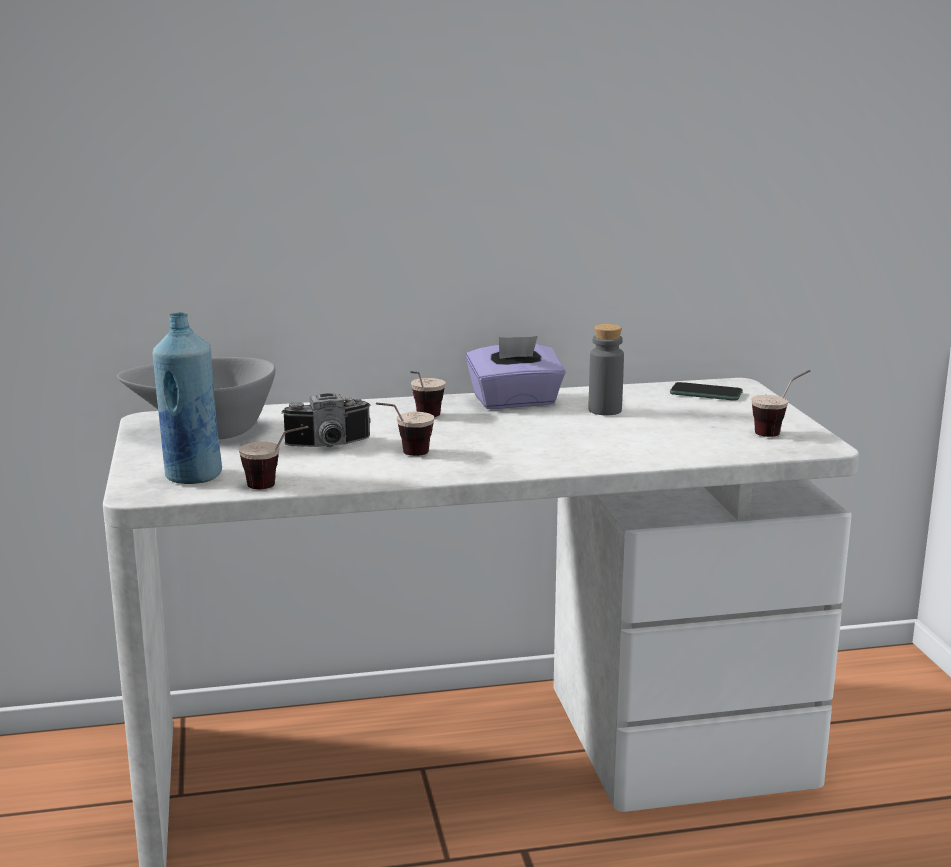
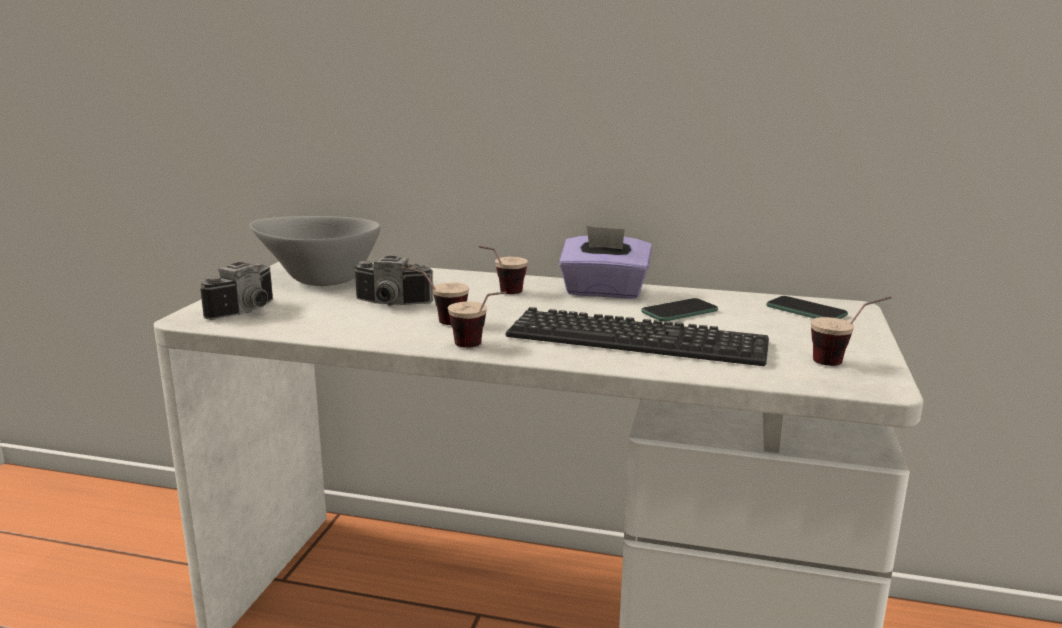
camera: 25 degrees right, 0 degrees up
(192, 476) = (248, 311): blue bottle -> camera
(276, 487) = (293, 332): cup -> cup (479, 348)
(600, 441) = (636, 339): none -> keyboard
(605, 410) = (679, 311): grey bottle -> phone

